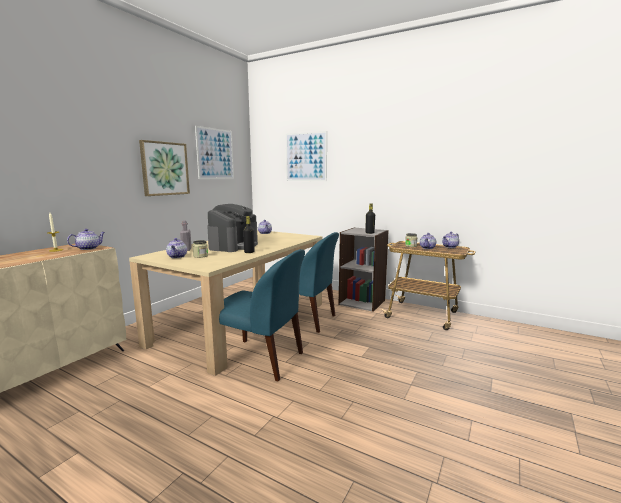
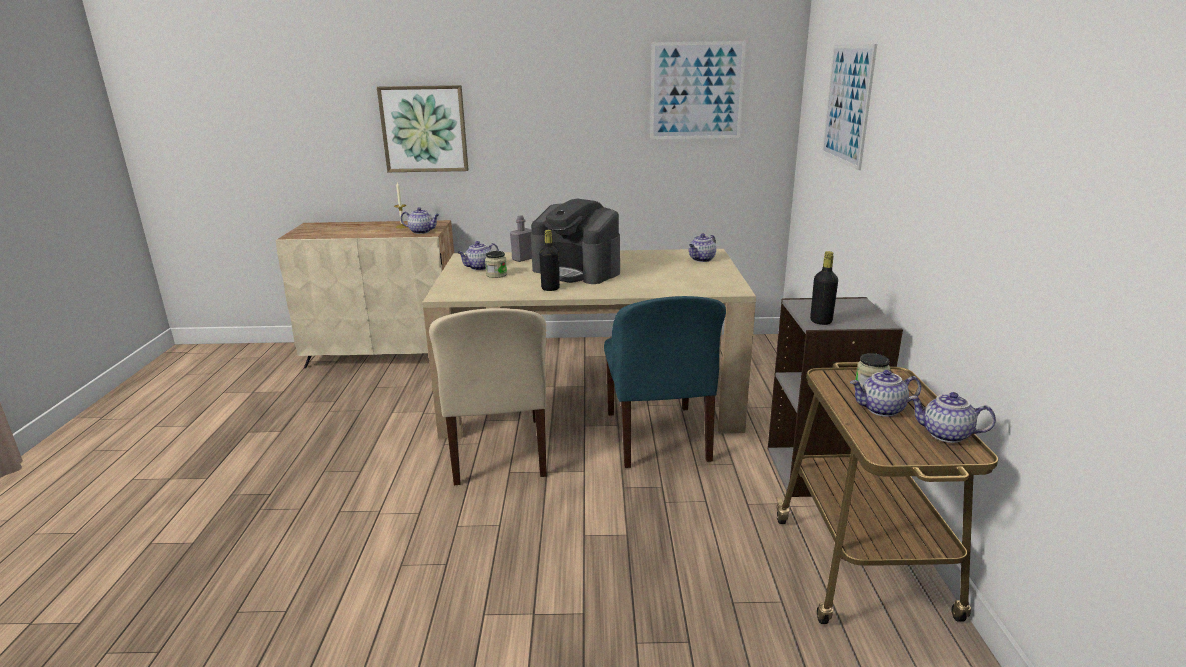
camera: 60 degrees right, 10 degrees up
(165, 168) = (582, 122): picture -> picture (424, 129)
(234, 246) = (577, 271): coffee machine -> coffee machine turned 45 degrees clockwise
(261, 360) = (498, 452): blue chair -> beige chair

